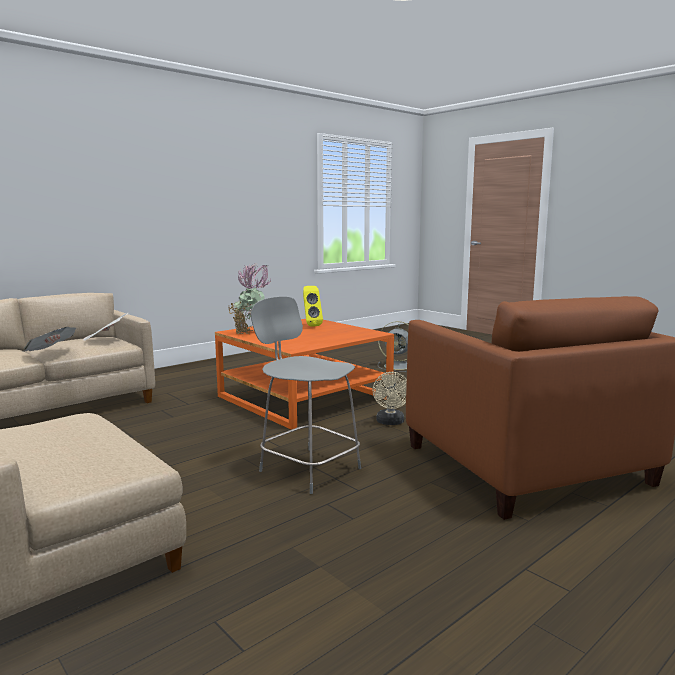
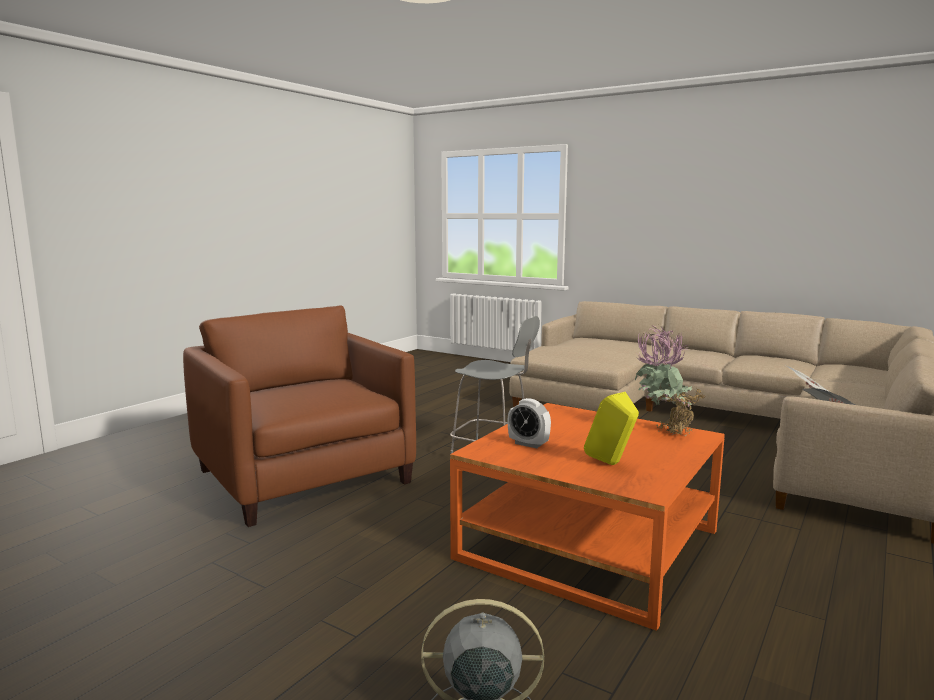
camera: 165 degrees right, 0 degrees up
(343, 334) = (528, 444): none -> alarm clock
(390, 422) = (439, 510): beige fan -> none

